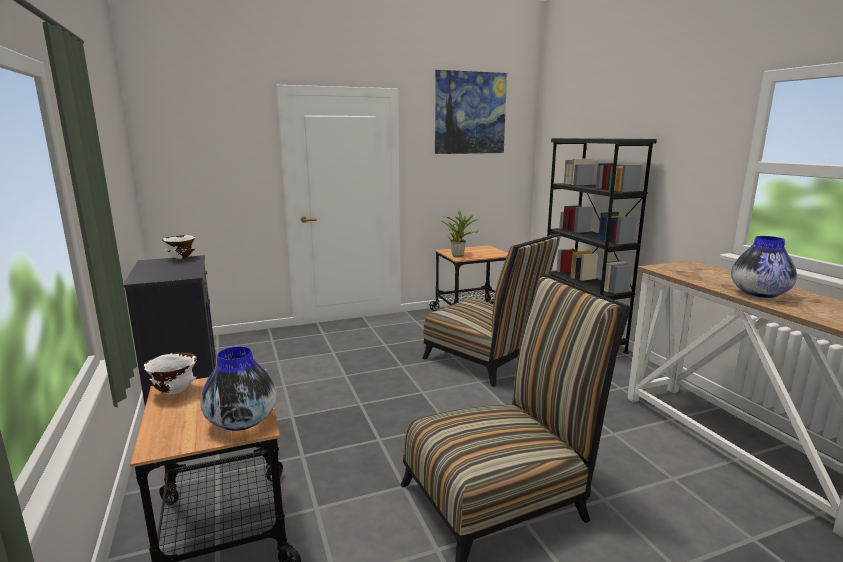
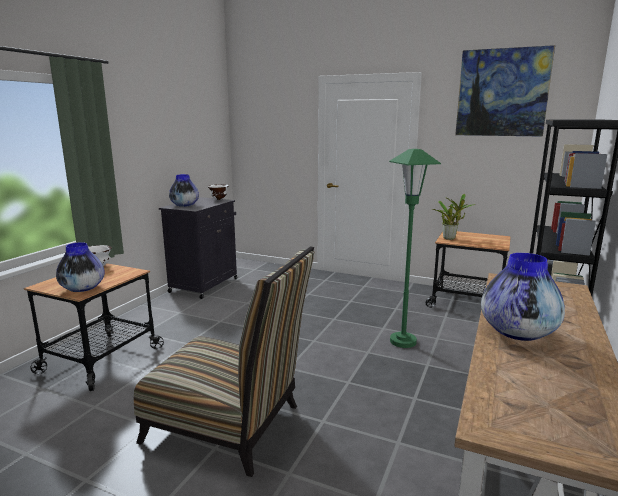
camera: 45 degrees right, 0 degrees up
(157, 274) = (184, 205): none -> vase
(486, 362) = (402, 341): chair -> green floor lamp

